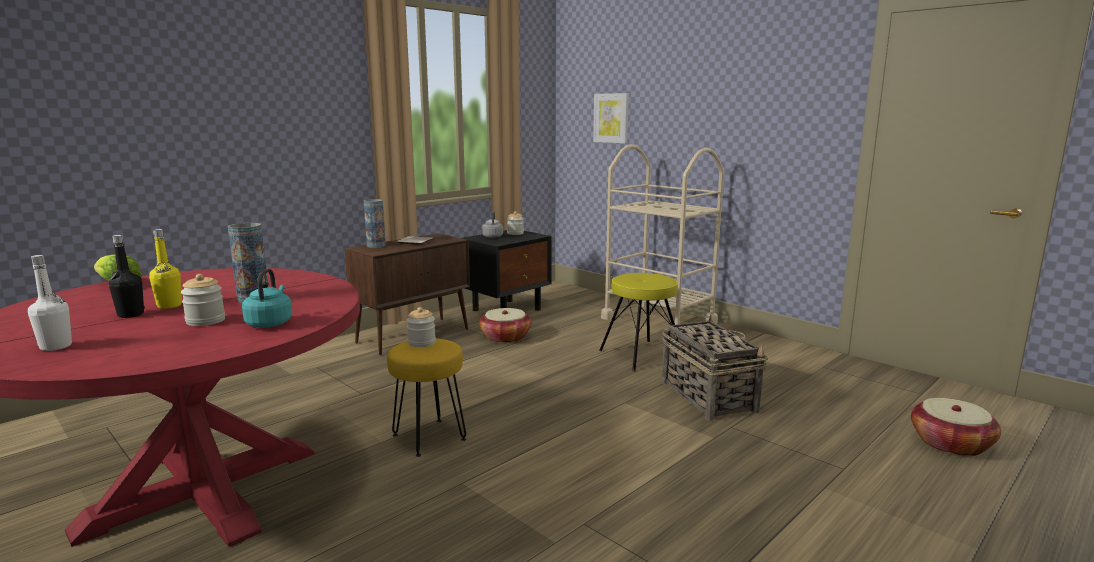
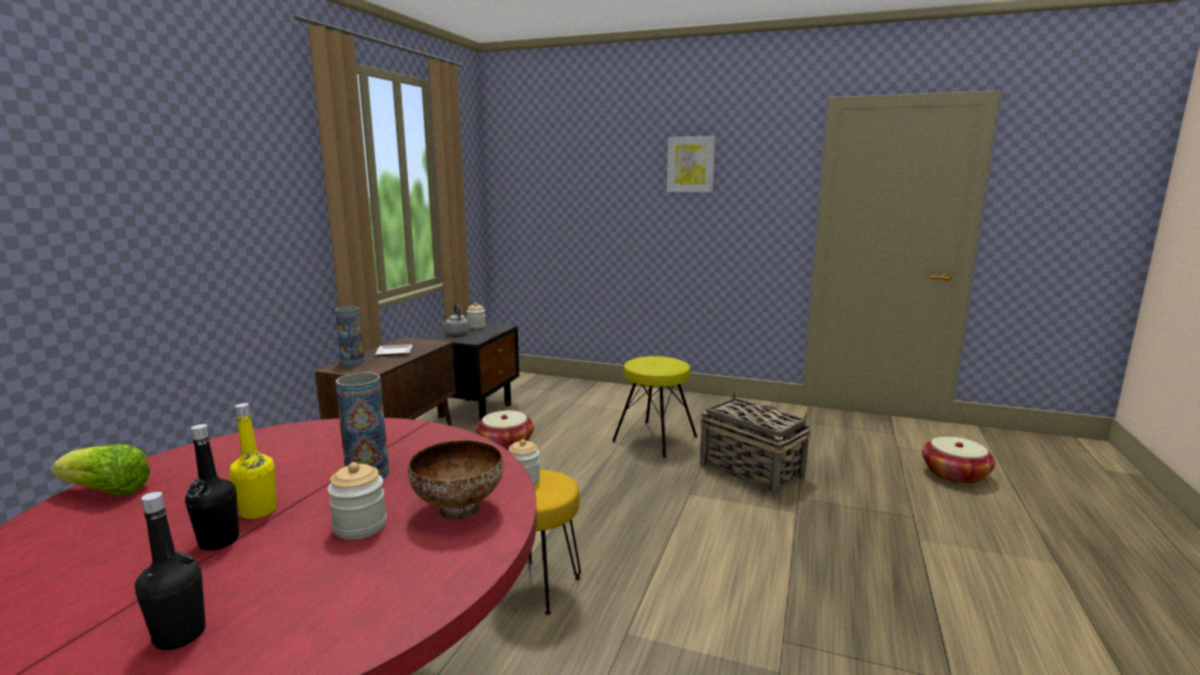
camera: 25 degrees left, 0 degrees up
(56, 346) = (180, 635): white bottle -> black bottle
(270, 323) = (458, 509): turquoise kettle -> bowl
(611, 118) = (556, 198): picture -> picture (690, 164)
(658, 320) = (634, 399): beige cart -> none

